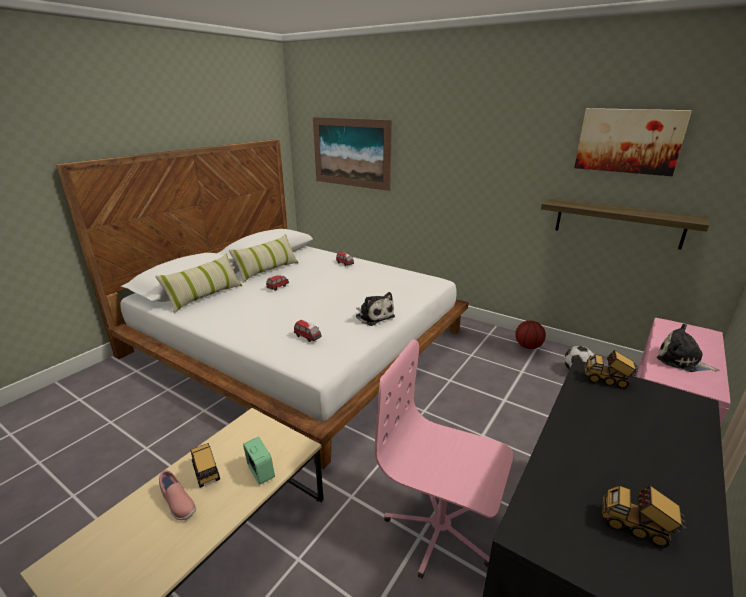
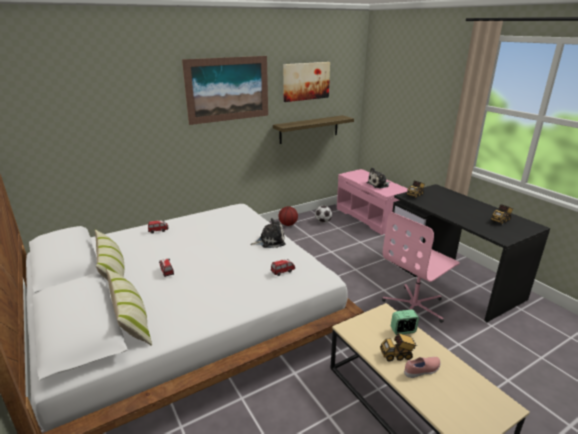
camera: 65 degrees left, 0 degrees up
(351, 153) = (88, 126): picture -> picture (228, 89)

